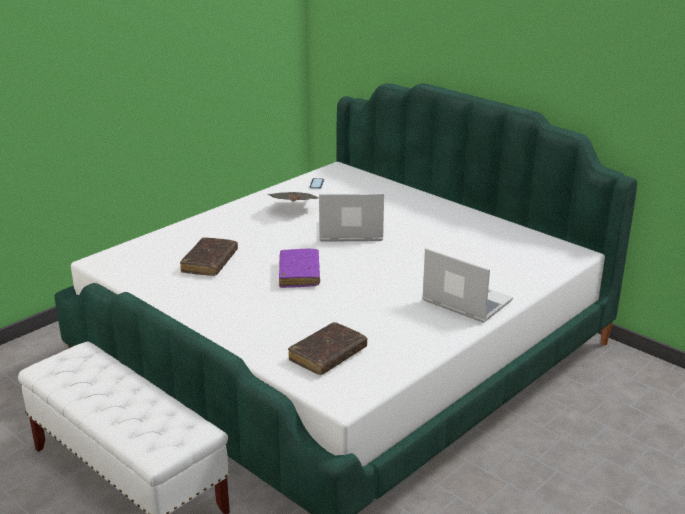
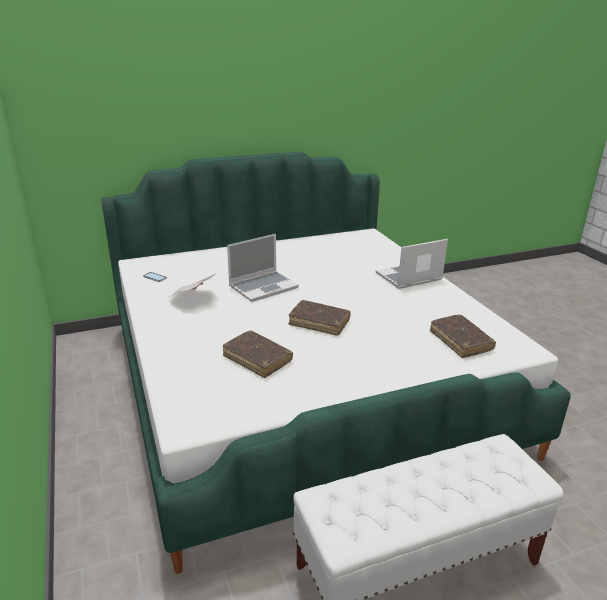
camera: 65 degrees left, 0 degrees up
(299, 274) = (319, 323): purple book -> brown book
(349, 232) = (263, 287): laptop -> laptop turned 150 degrees counterclockwise

